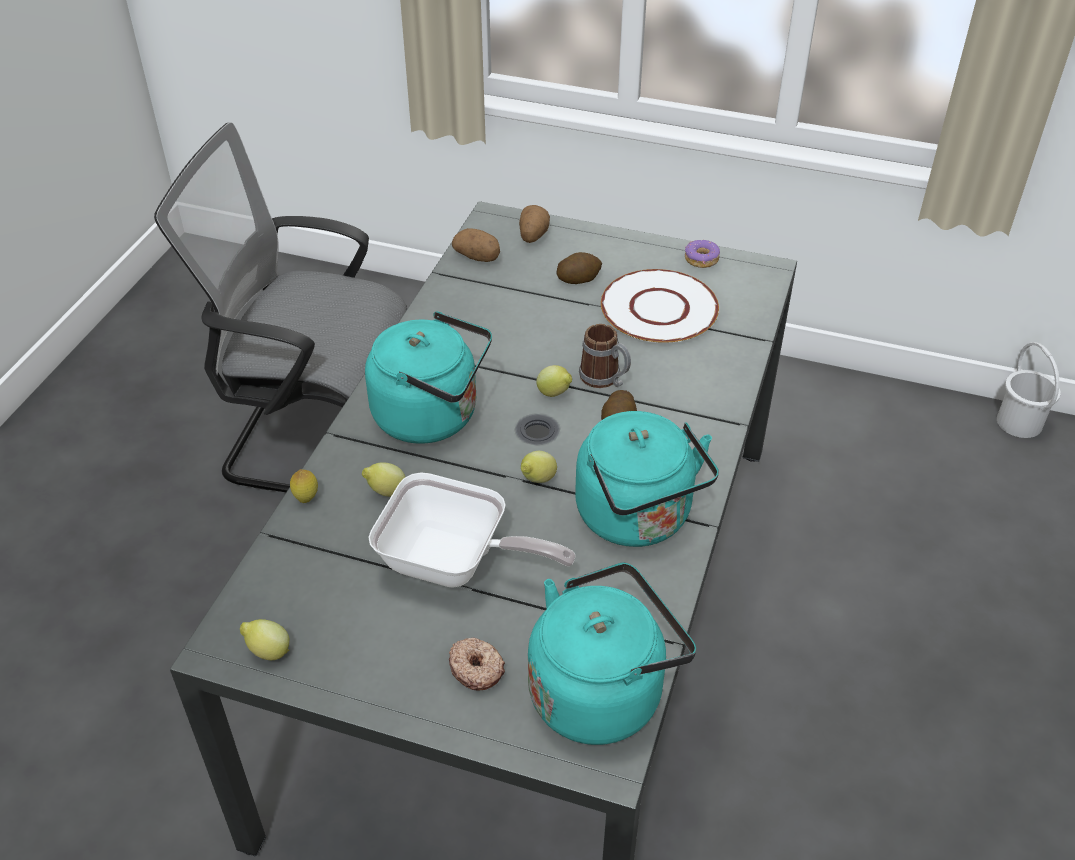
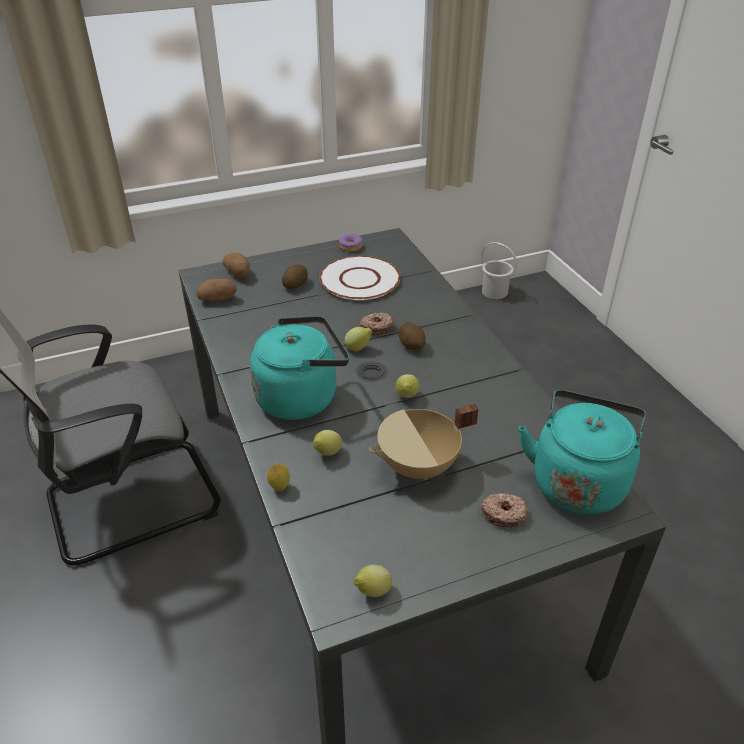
camera: 40 degrees left, 5 degrees down
(455, 564) = (419, 467): frying pan -> beige cooking pot
(605, 379) = (376, 327): mug -> donut
(638, 518) = (483, 386): turquoise kettle -> none

